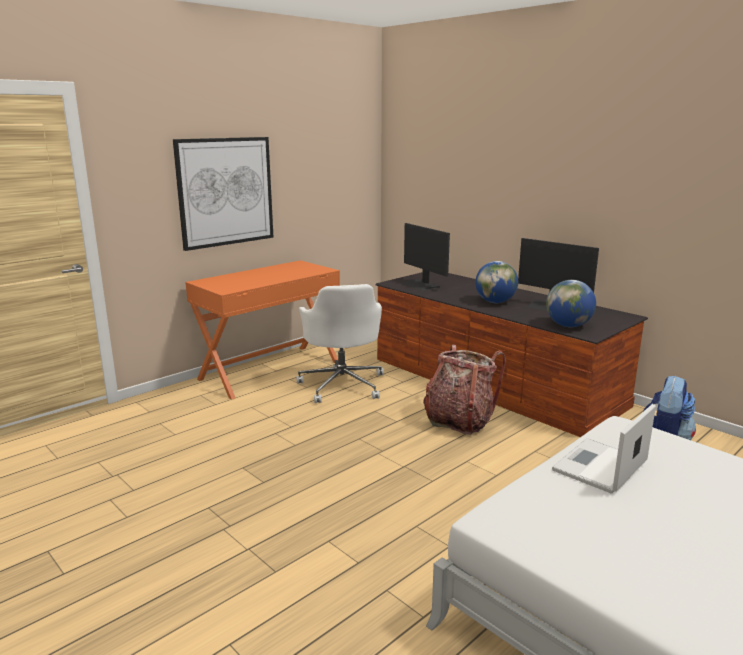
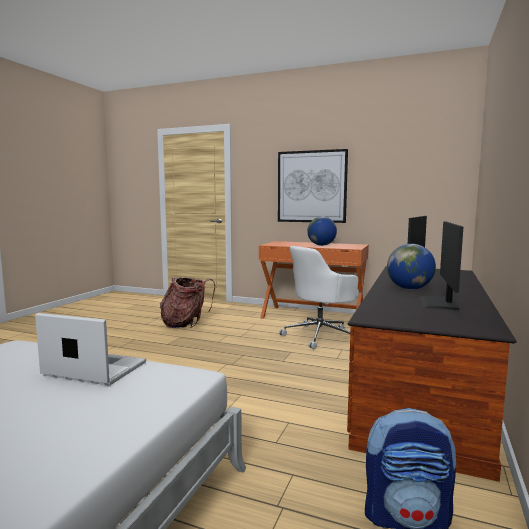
camera: 65 degrees right, 10 degrees down
(459, 420) = (311, 381): backpack -> backpack (186, 323)
(568, 326) = (383, 311): globe -> globe (321, 245)

